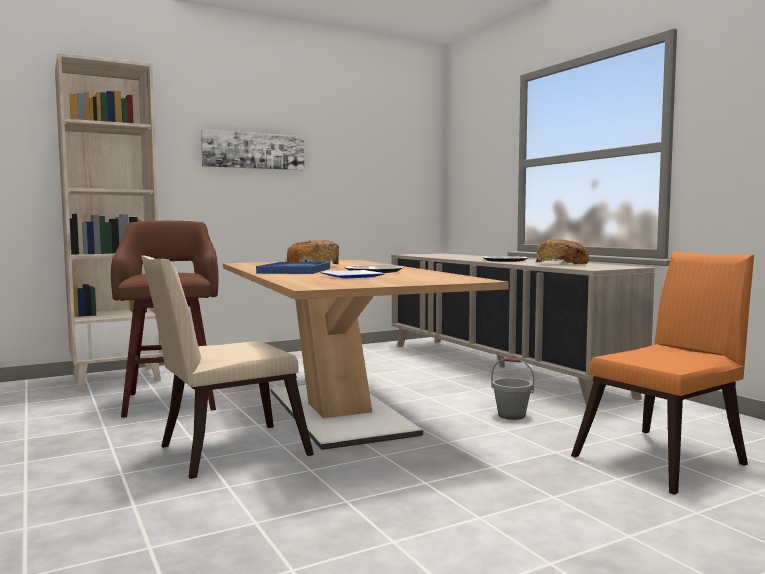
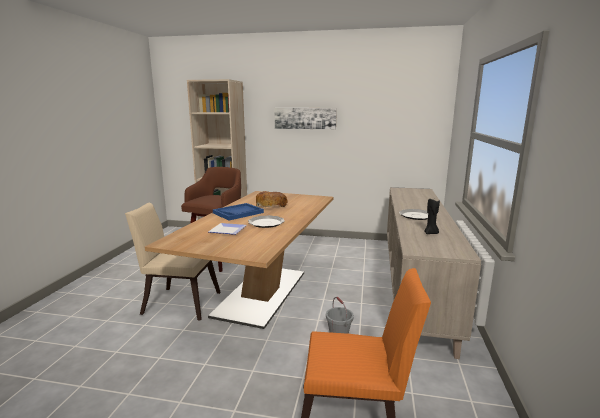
camera: 40 degrees right, 10 degrees up
(562, 264) = (431, 233): bread -> black candle

